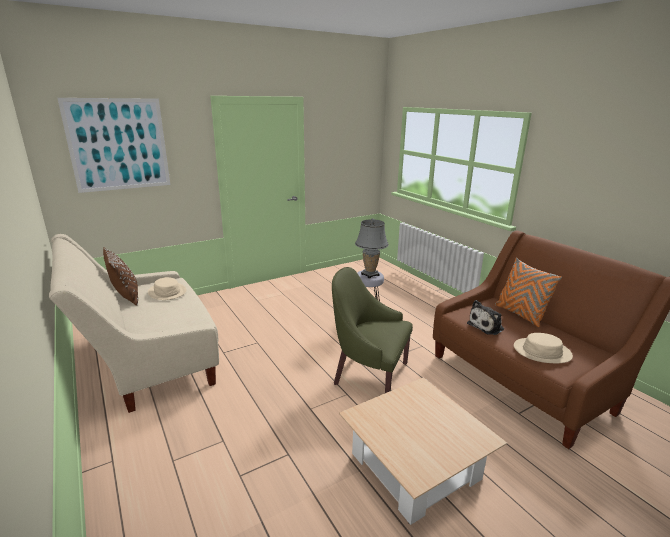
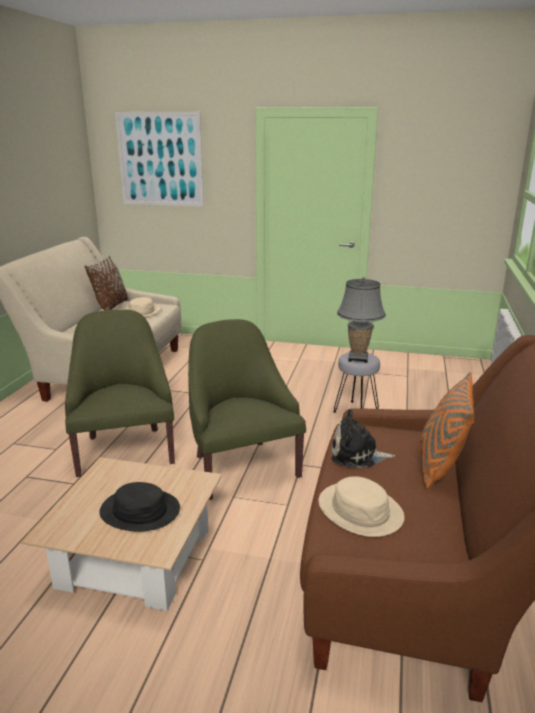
camera: 45 degrees right, 0 degrees up
(279, 408) = (125, 449): none -> green armchair
(432, 426) = (140, 511): none -> black hat

